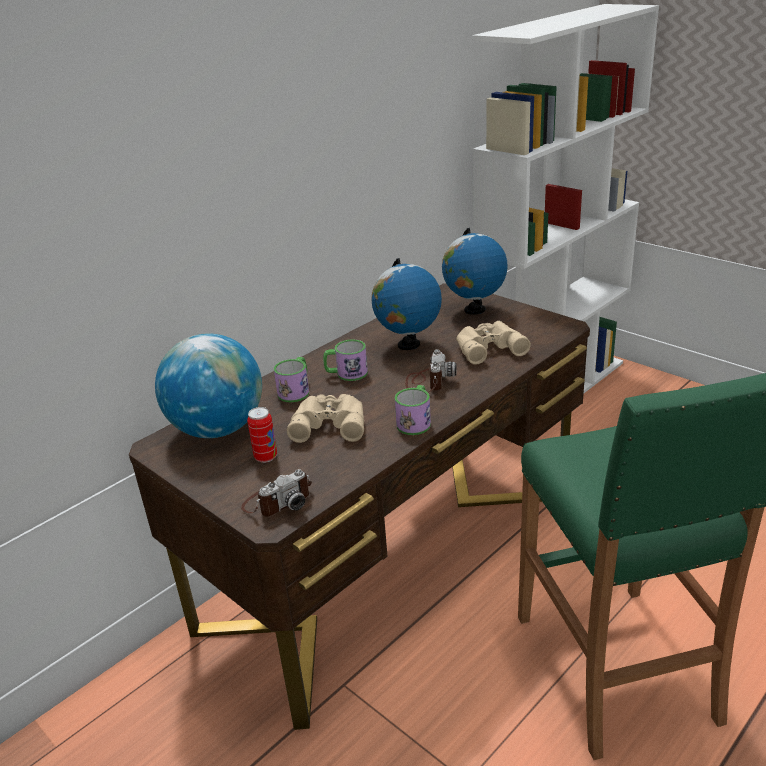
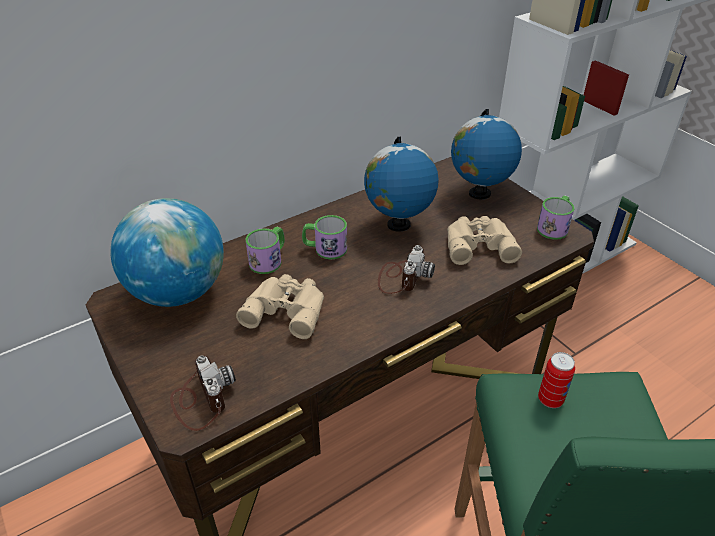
camera: 10 degrees right, 10 degrees up
(266, 457) = (210, 339): can -> can (550, 399)
(278, 501) = (201, 399): camera -> camera turned 90 degrees counterclockwise
(415, 421) = (373, 326): mug -> mug (554, 227)

